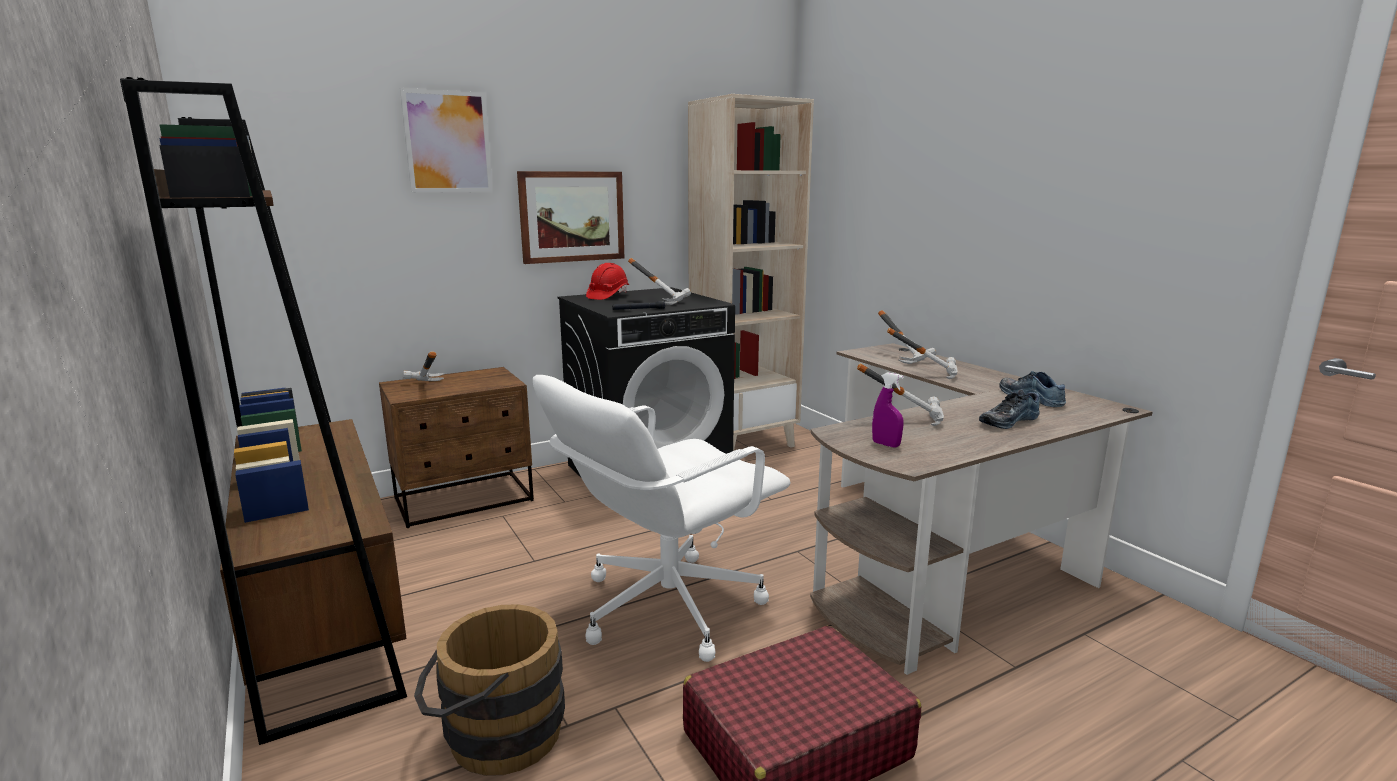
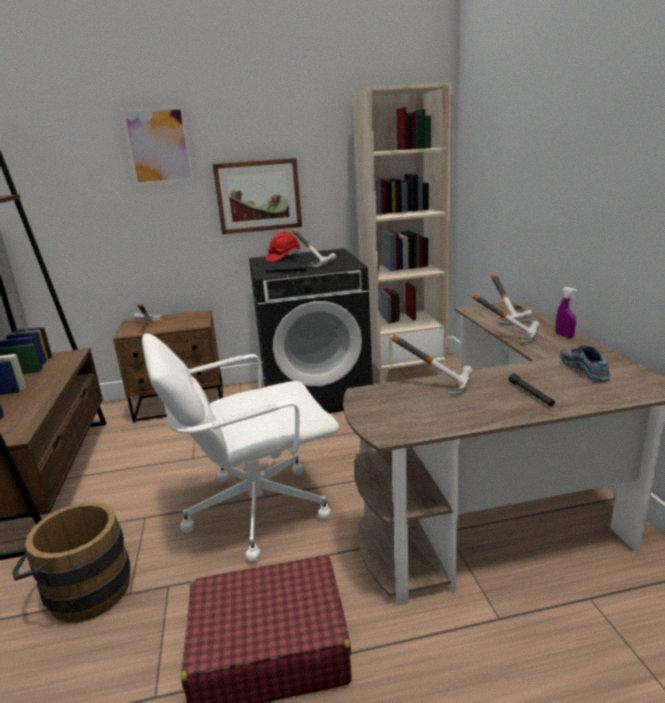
camera: 20 degrees right, 5 degrees up
(886, 444) = (390, 411): purple spray bottle -> purple spray bottle (564, 336)
(1007, 421) = (531, 394): shoe -> black flashlight

